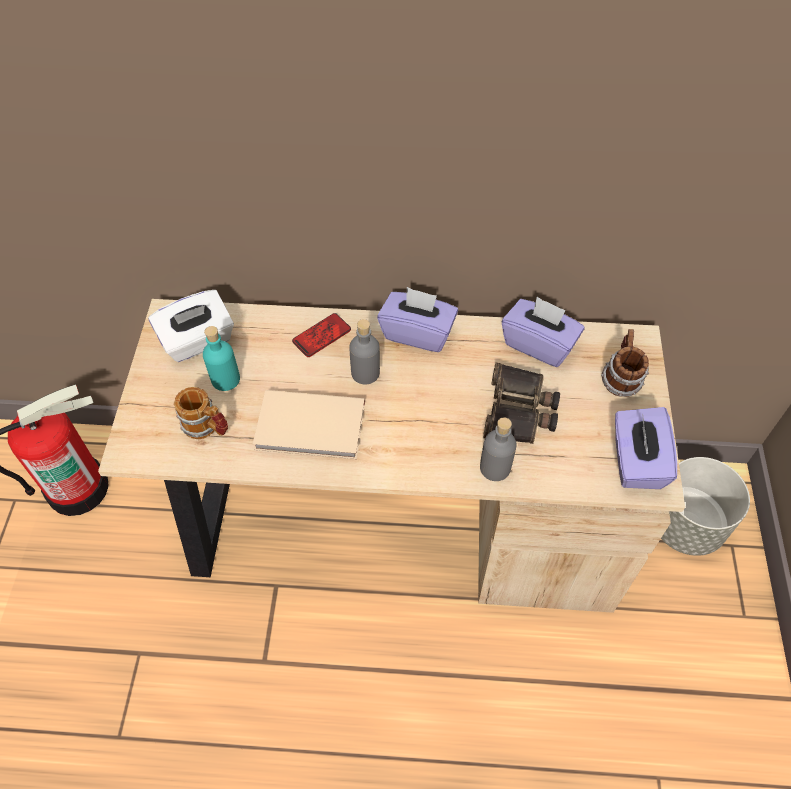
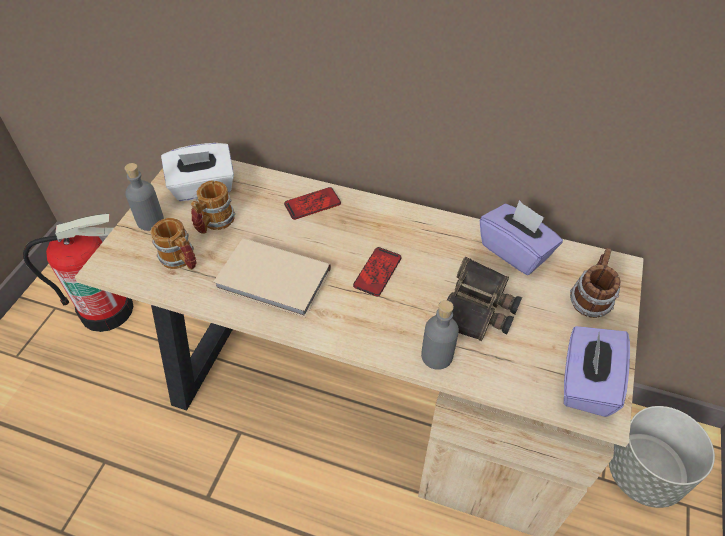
camera: 15 degrees right, 5 degrees down
(225, 379) = (214, 223): turquoise bottle -> mug
(365, 373) = (341, 243): grey bottle -> grey bottle (150, 221)
(412, 395) = (377, 272): none -> phone
(417, 333) = (401, 219): purple tissue box -> none

